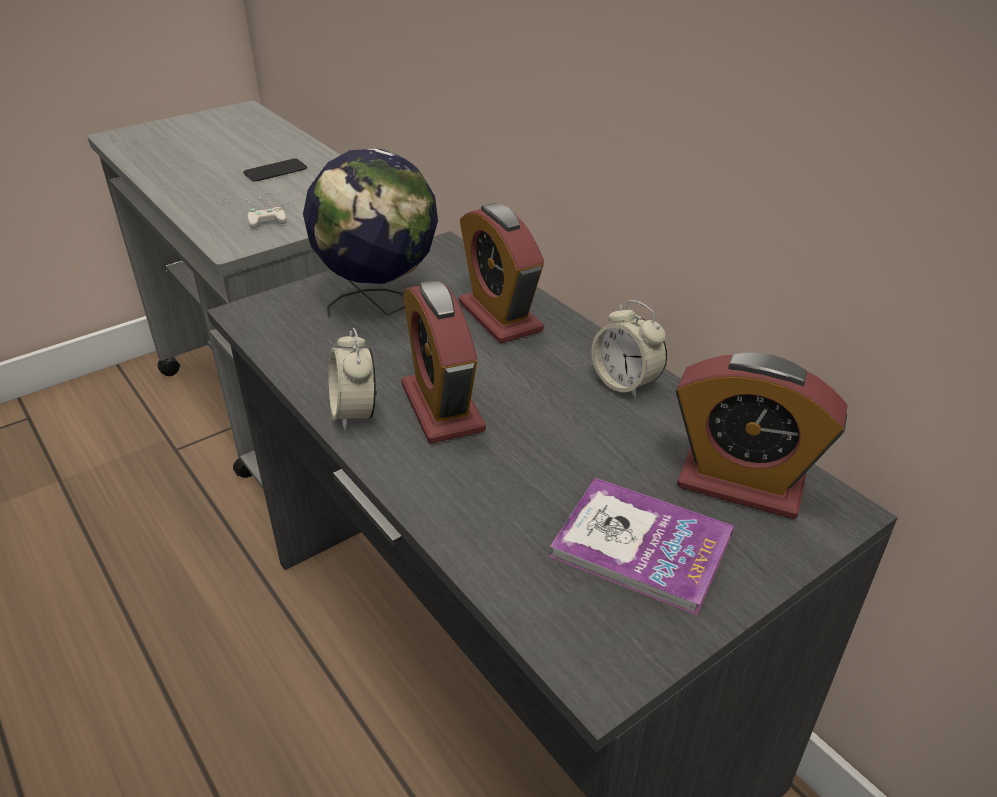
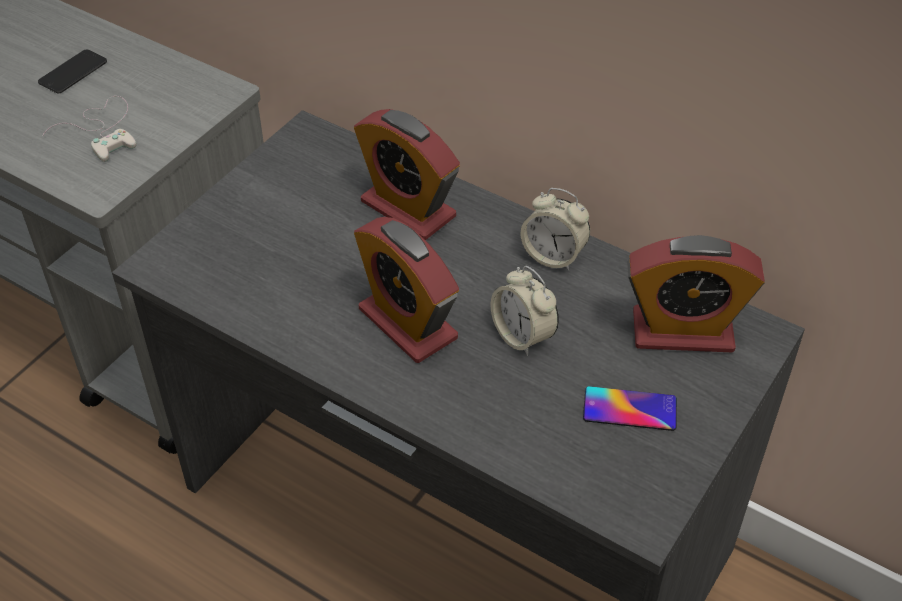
camera: 20 degrees left, 10 degrees up
(355, 413) = (333, 350): alarm clock -> alarm clock (522, 336)
(380, 305) = (286, 224): globe -> none
(641, 546) = (629, 409): book -> phone

